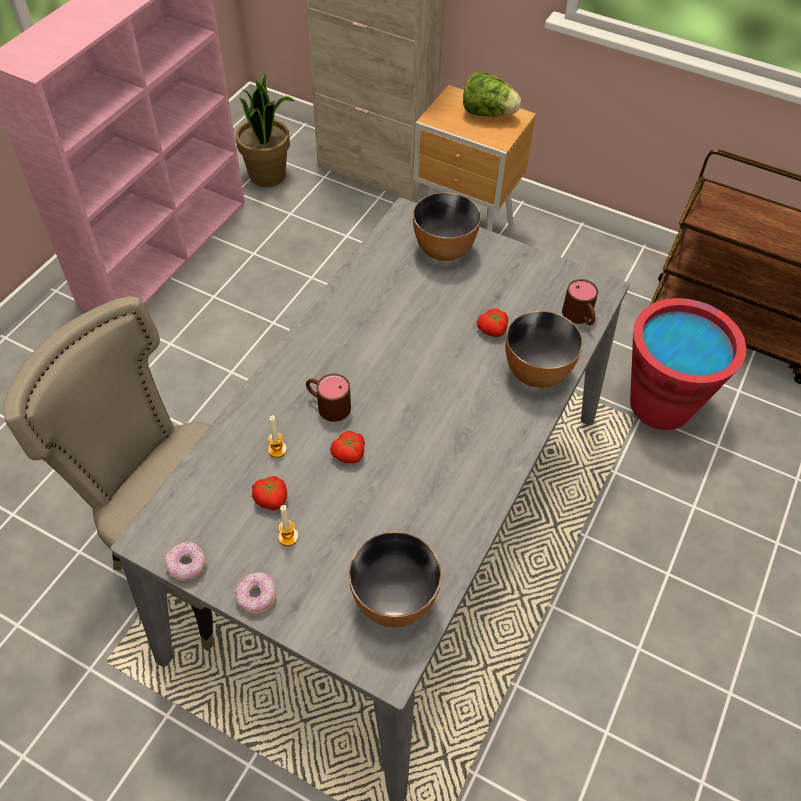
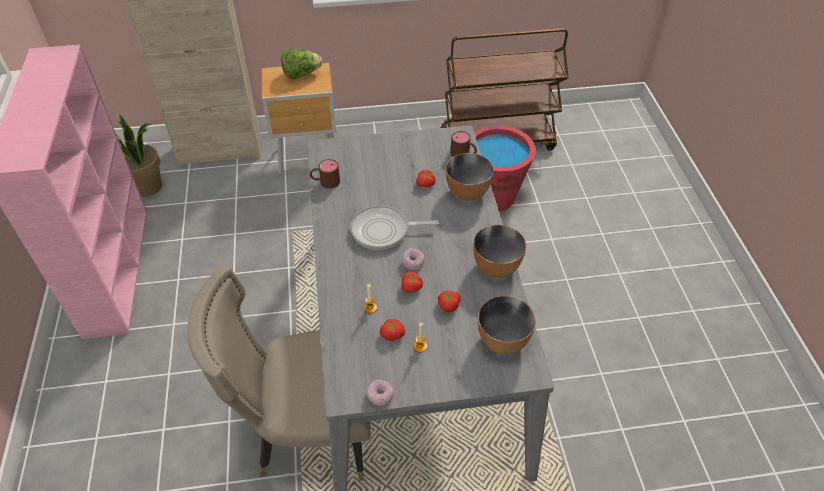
camera: 35 degrees left, 5 degrees down
(256, 597) = (433, 385): donut -> donut (413, 262)
(327, 405) = (375, 269): brown mug -> brown mug (325, 182)
(370, 506) = (448, 305): none -> tomato
(383, 361) = (383, 231): none -> frying pan
(443, 249) = (360, 156): bowl -> bowl (496, 267)

